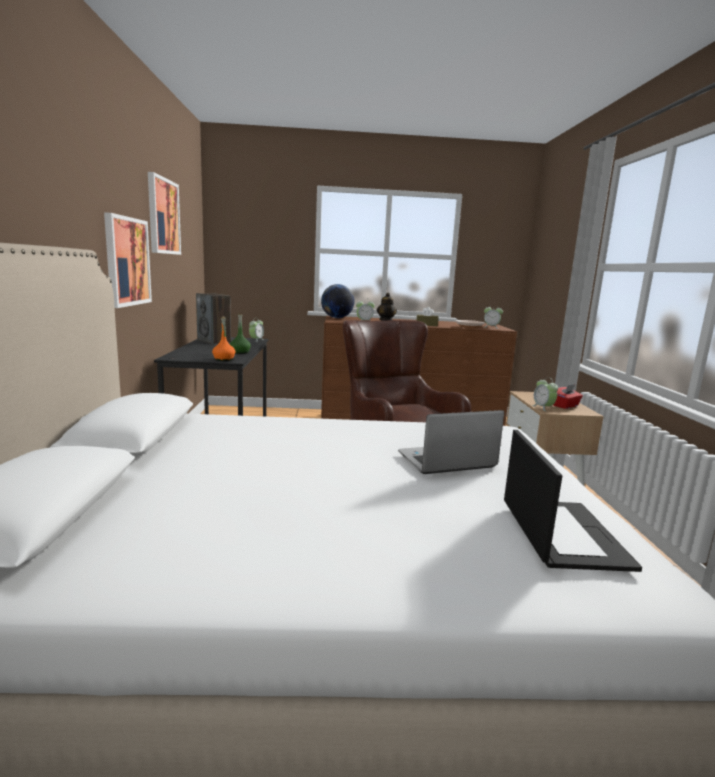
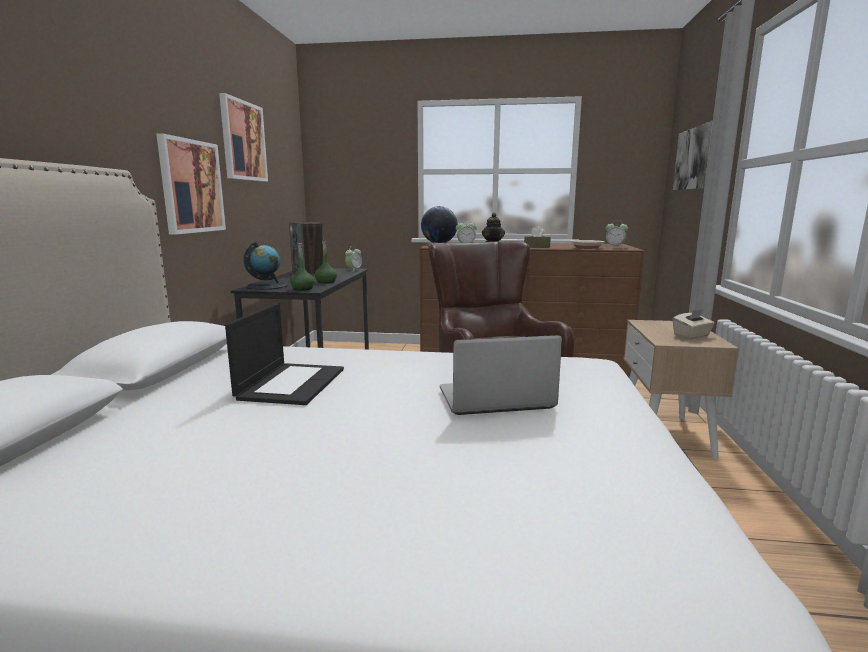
camera: 10 degrees right, 0 degrees up
(187, 356) = (267, 286): none -> globe
(224, 359) = (302, 289): orange bottle -> green bottle
(543, 408) = (660, 338): alarm clock -> none
(558, 256) = (695, 158): none -> picture
(561, 532) = (597, 499): laptop -> laptop (291, 383)
(565, 406) = (691, 336): red tissue box -> beige tissue box

